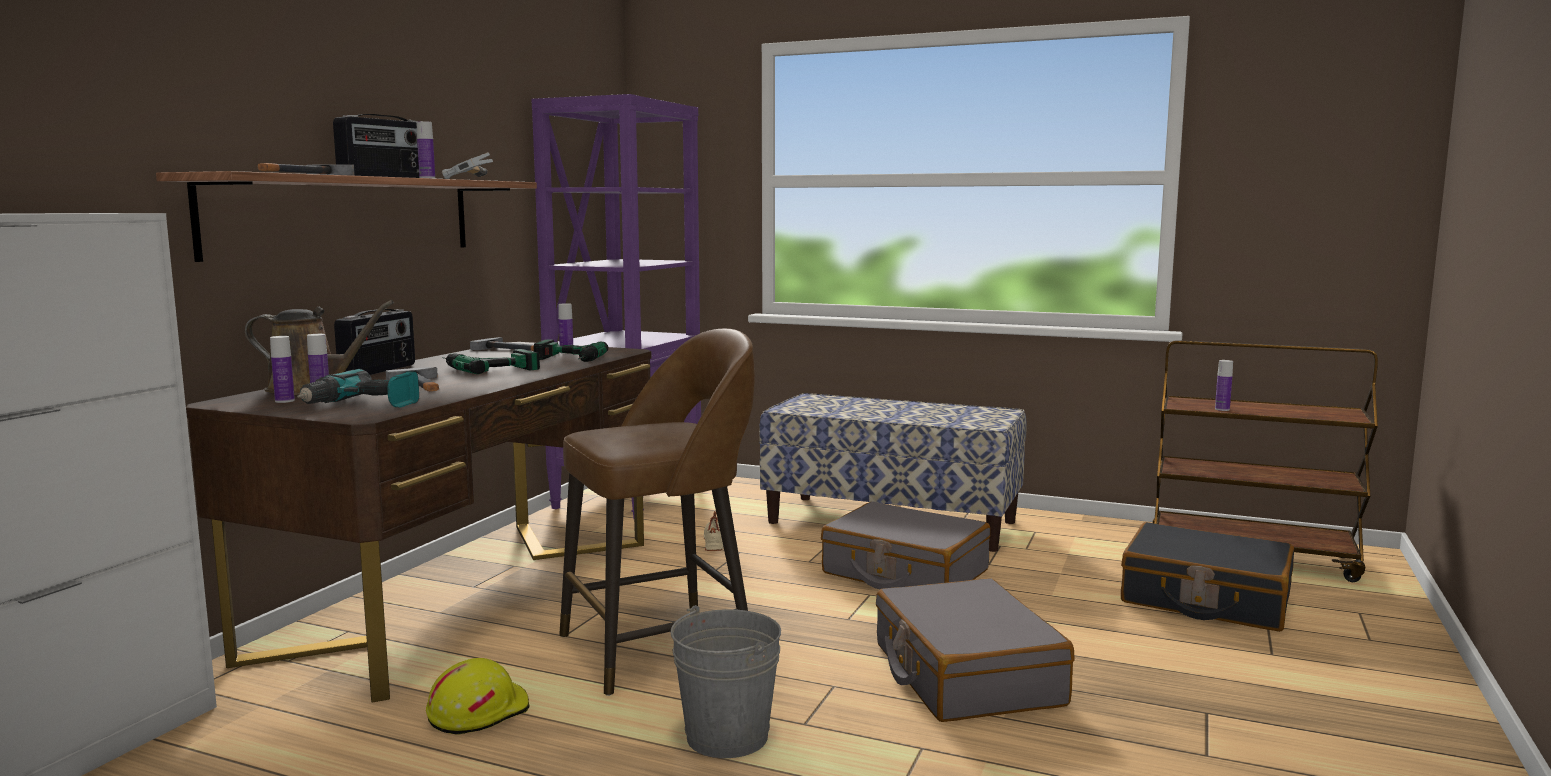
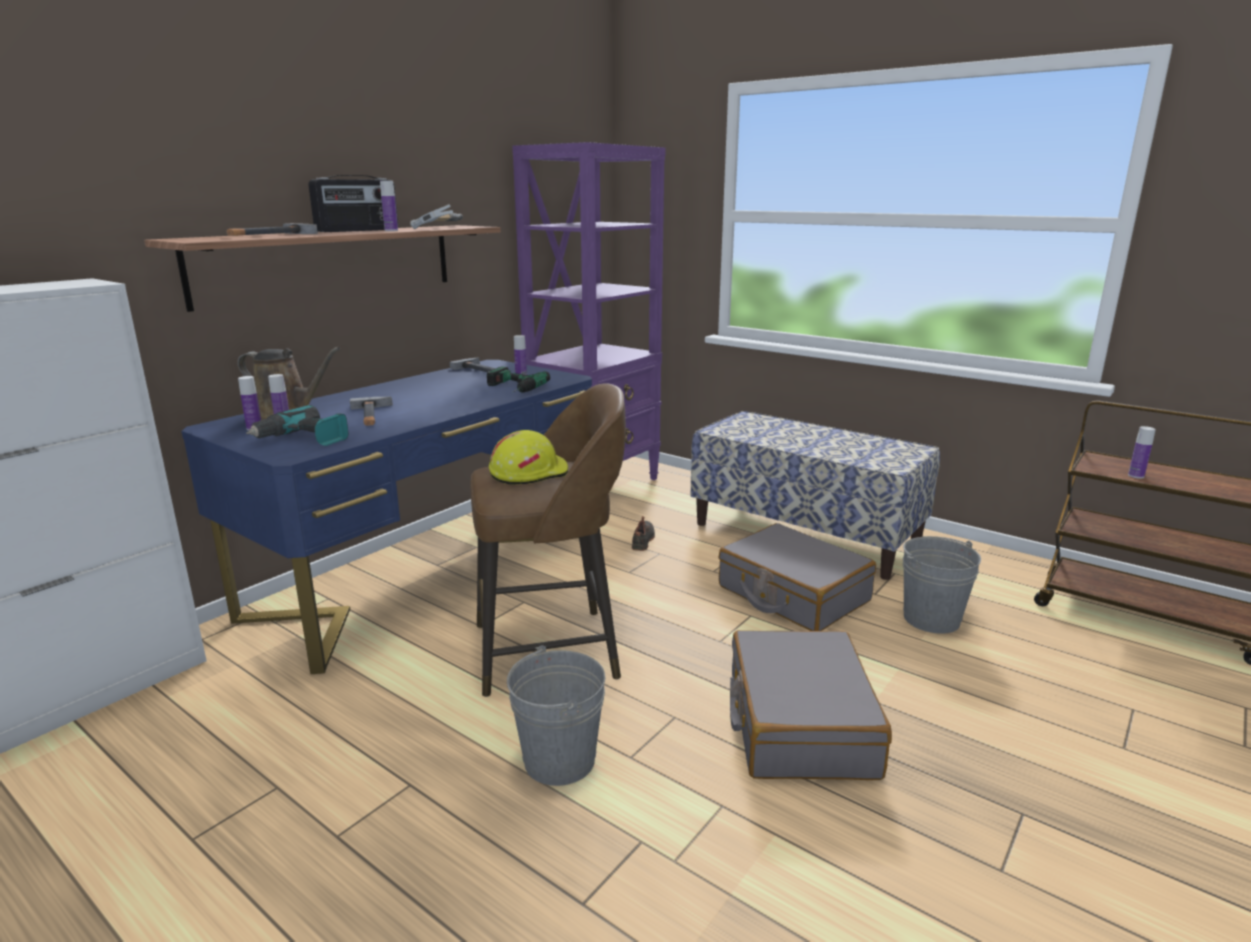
camera: 15 degrees right, 10 degrees up
(379, 370) = (358, 392): radio -> none
(467, 595) = (428, 573): brown desk -> blue desk
(478, 712) = (380, 697): yellow hard hat -> yellow hard hat (528, 473)
(486, 368) = (440, 394): power drill -> none
(715, 542) = (643, 541): beige shoe -> black shoe
(1054, 578) = (931, 619): none -> grey bucket
(1205, 599) = (1077, 665): black suitcase -> none

